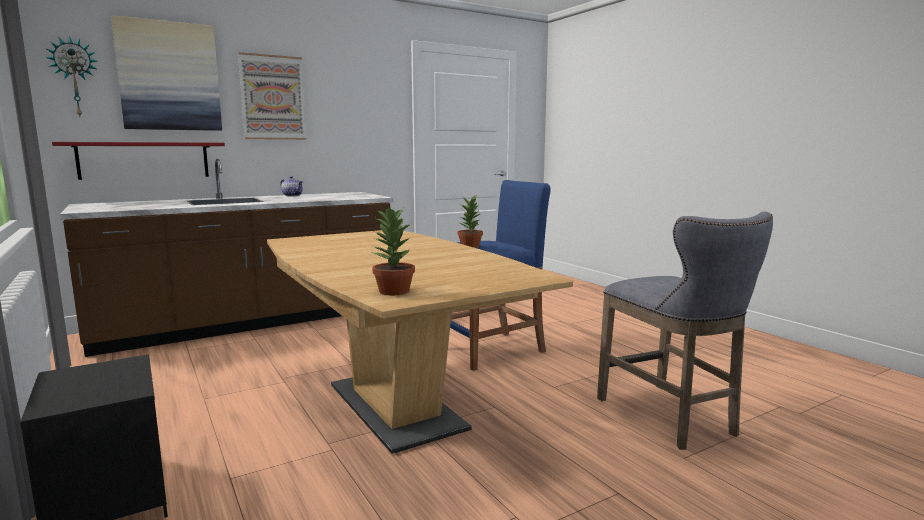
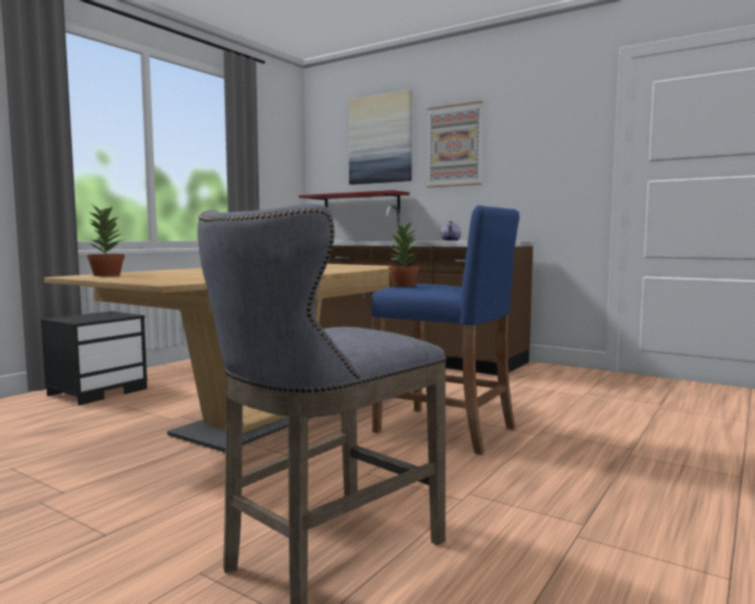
camera: 65 degrees right, 5 degrees down
(74, 77) = (330, 150): wall clock -> none

